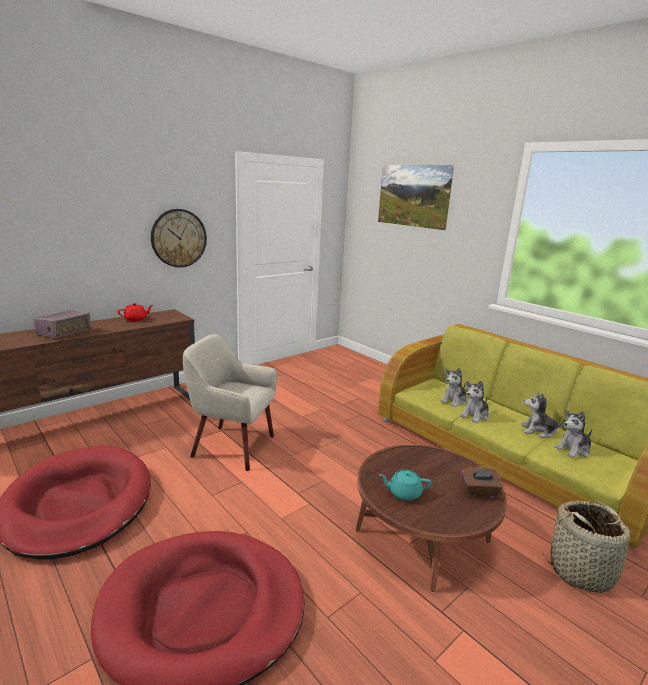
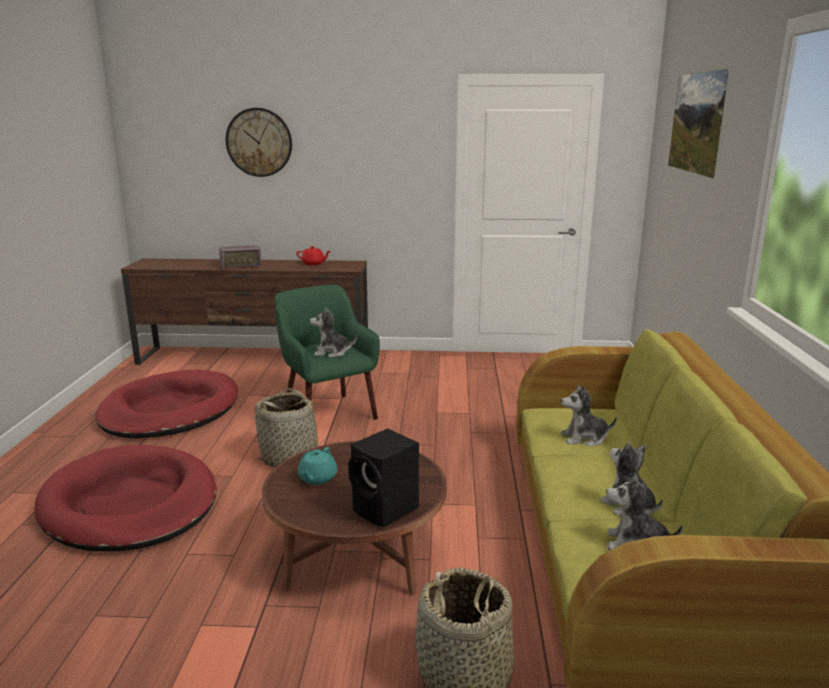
camera: 45 degrees right, 0 degrees up
(179, 238) = (378, 180): wall clock -> wall clock (259, 142)
(232, 446) = (328, 413): beige armchair -> green armchair
(263, 493) = (290, 456): none -> basket
(404, 493) = (317, 478): turquoise teapot -> turquoise teapot turned 120 degrees counterclockwise
(475, 415) = (573, 460): plush toy -> plush toy (332, 353)
(479, 491) = (386, 510): brown tissue box -> black speaker

